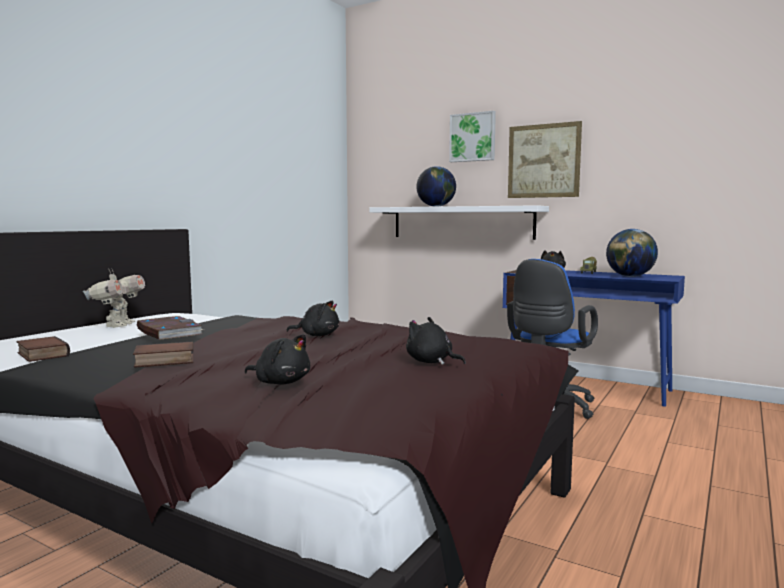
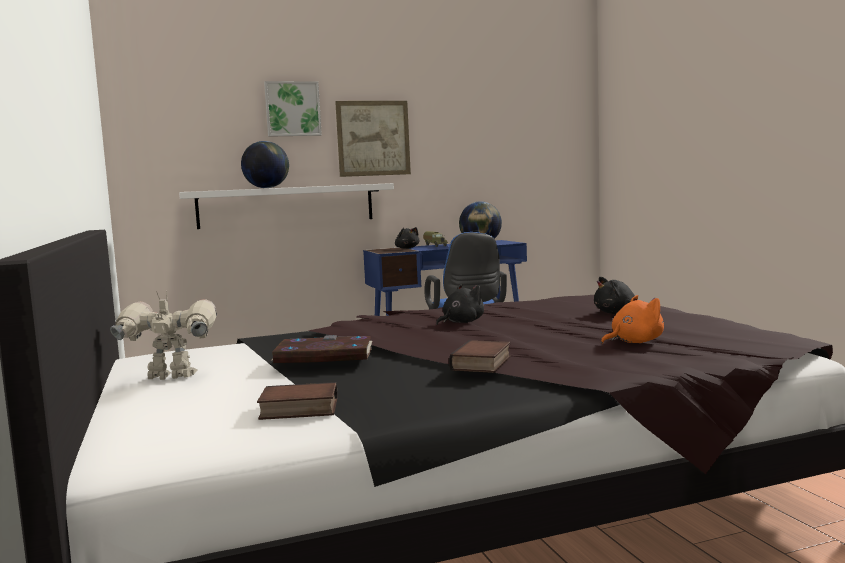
camera: 50 degrees left, 0 degrees up
(118, 325) = (171, 378): toy robot -> toy robot turned 45 degrees counterclockwise
(280, 382) = (634, 342): black plush toy -> orange plush toy

